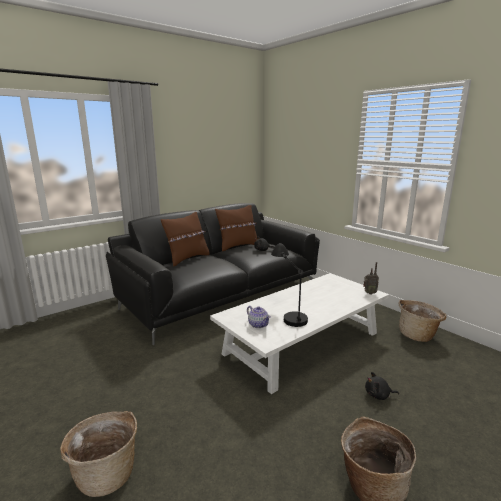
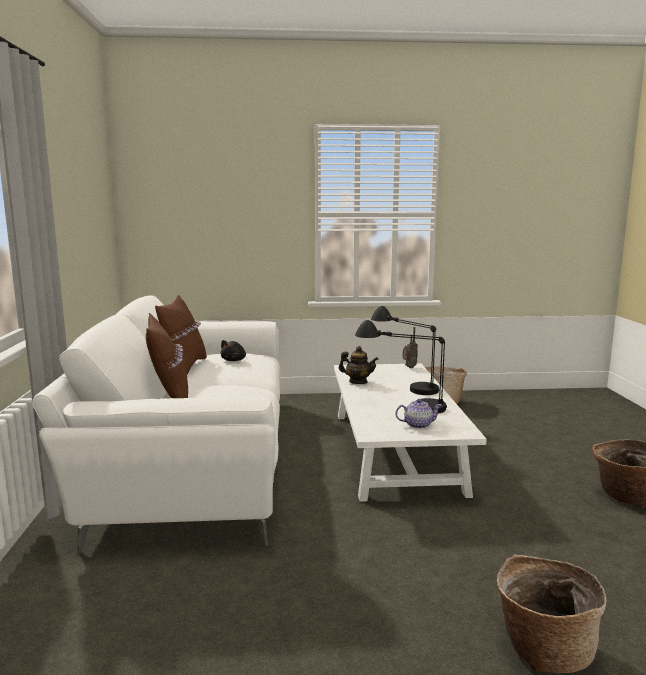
camera: 55 degrees left, 5 degrees down
(221, 295) = (196, 455): black sofa -> white sofa
(309, 288) = (358, 382): none -> teapot
(329, 301) = (404, 384): none -> black table lamp
(378, 395) = (517, 451): black plush toy -> none

